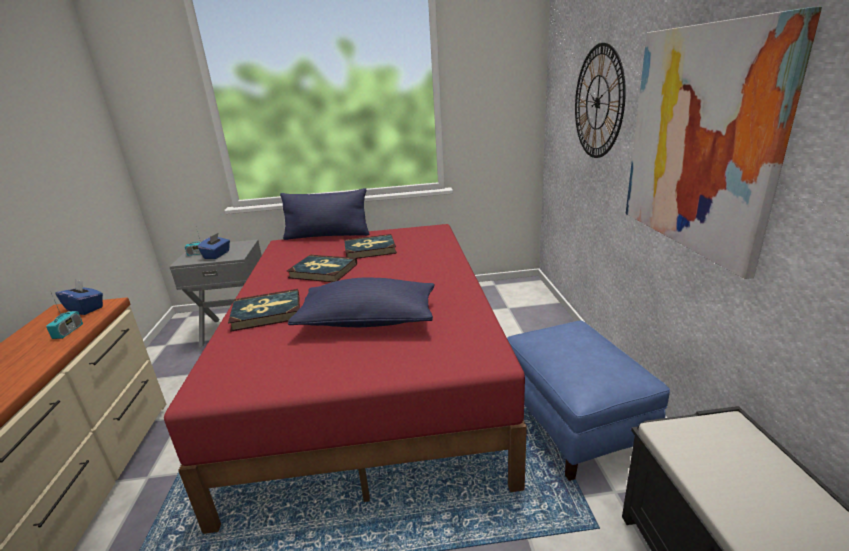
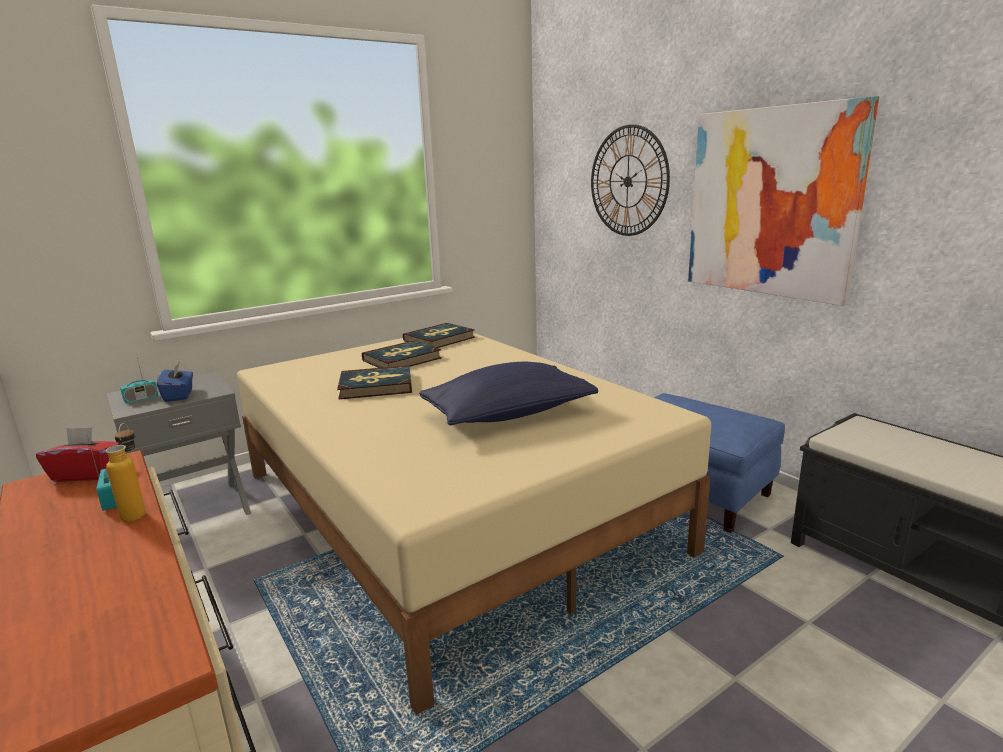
camera: 30 degrees left, 5 degrees down
(62, 345) = (137, 511): none -> bottle
(85, 308) = (87, 474): blue tissue box -> red tissue box
(267, 313) = (370, 432): book -> book (439, 339)
(327, 235) = (319, 355): blue pillow -> none
(370, 375) = (449, 509): red bed -> beige bed

